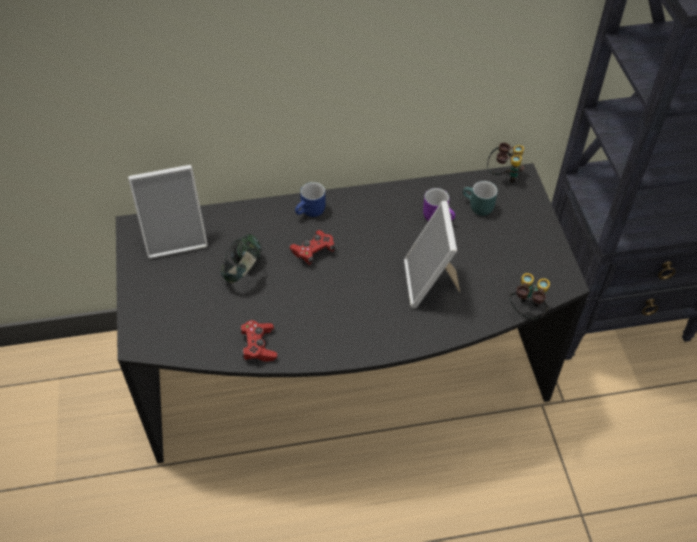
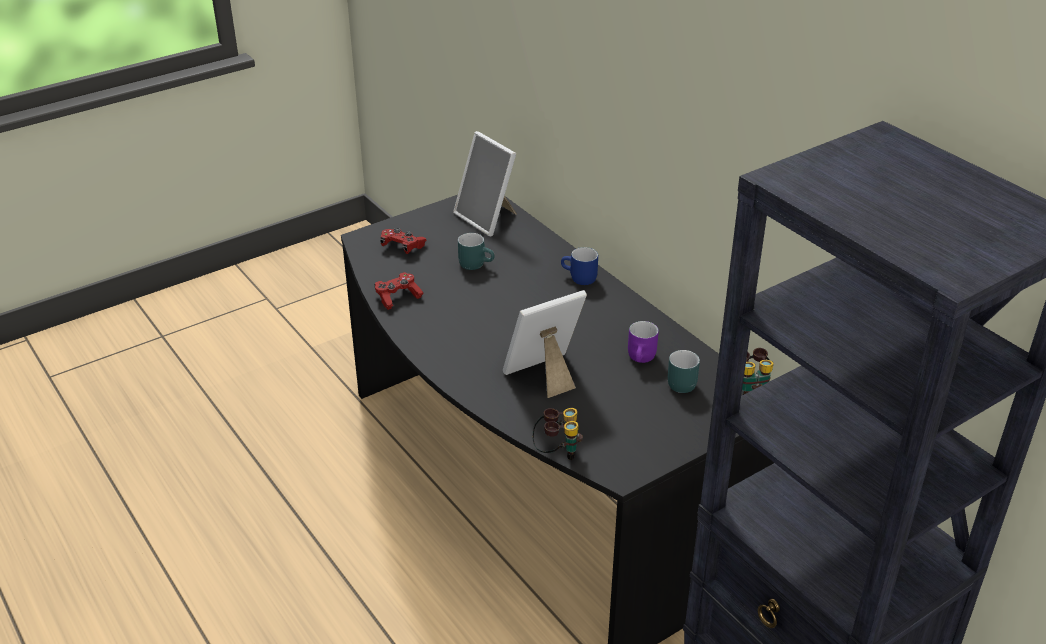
camera: 65 degrees right, 15 degrees down
(243, 271) = (476, 264): headphones -> turquoise mug
(313, 251) = (529, 294): red game controller -> red game controller (402, 246)

